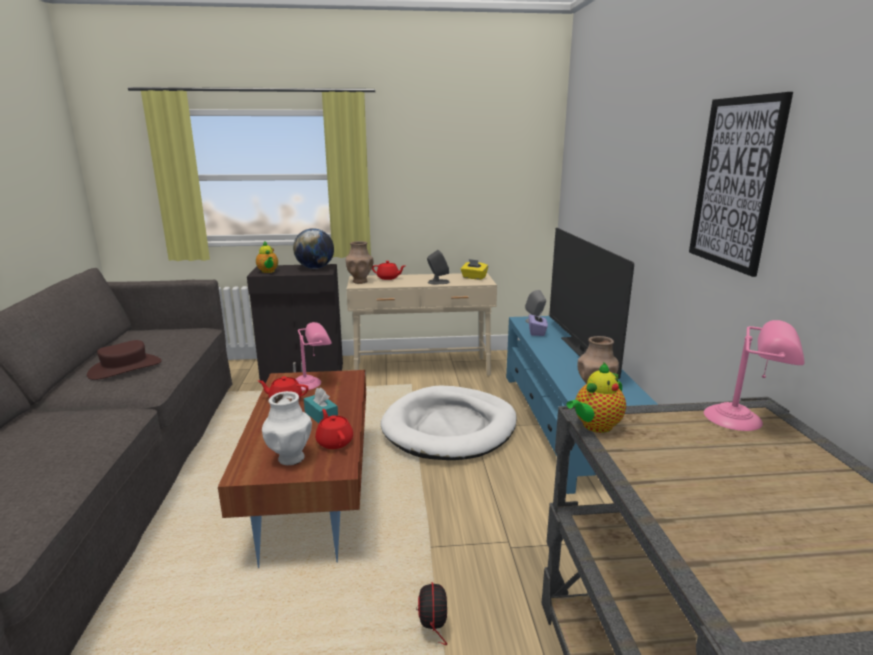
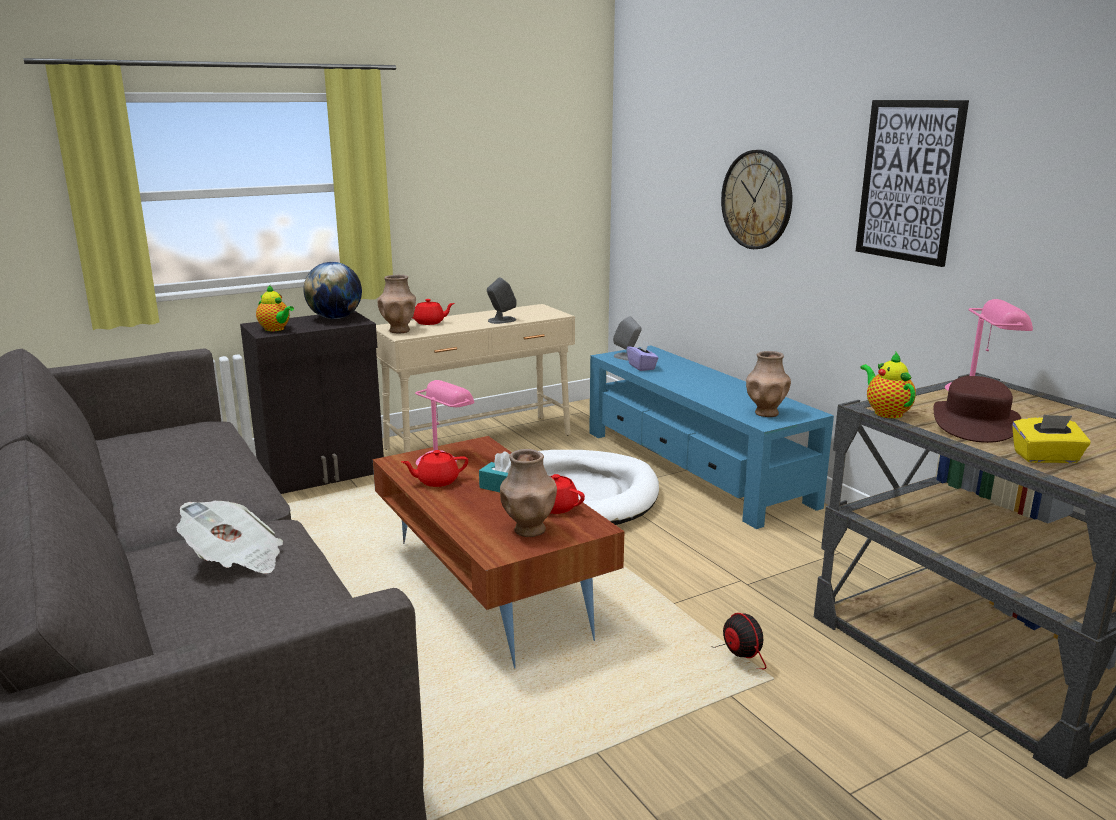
camera: 25 degrees left, 0 degrees up
(64, 435) = (235, 560): none -> newspaper
(125, 368) = (181, 482): brown hat -> brown hat (975, 423)
(290, 458) = (528, 530): white vase -> brown vase
(474, 277) = (536, 311): yellow tissue box -> yellow tissue box (1046, 458)
(580, 351) = (708, 378): television -> none
(595, 426) = (886, 412): teapot -> teapot turned 135 degrees clockwise
(632, 199) = (757, 200): none -> wall clock

